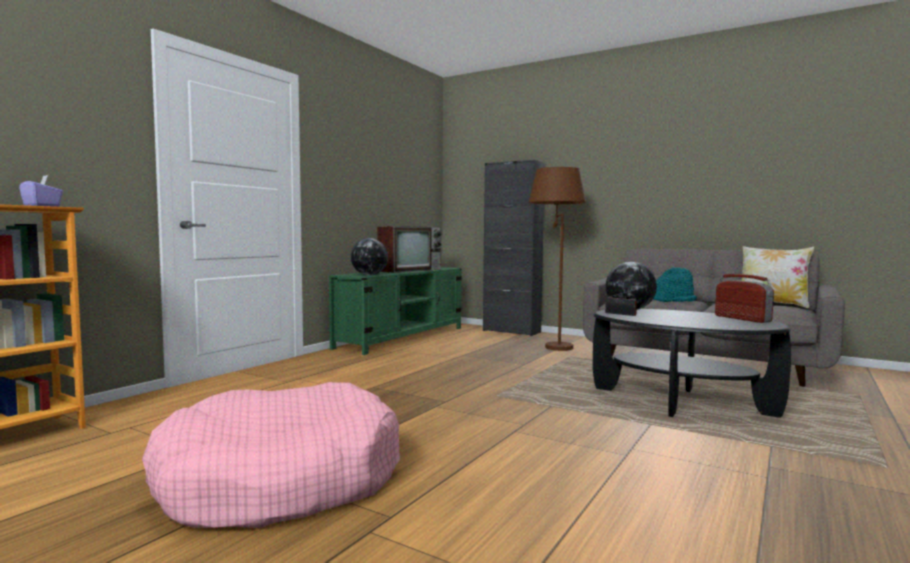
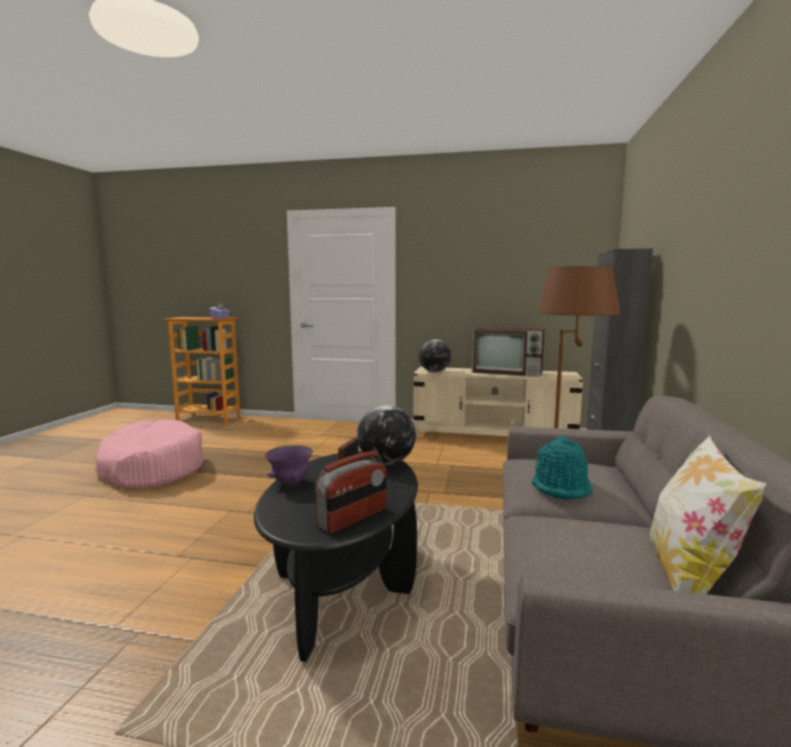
camera: 70 degrees right, 5 degrees up
(402, 337) = (493, 436): green tv stand -> beige tv stand
(677, 323) = (290, 483): none -> purple bowl

